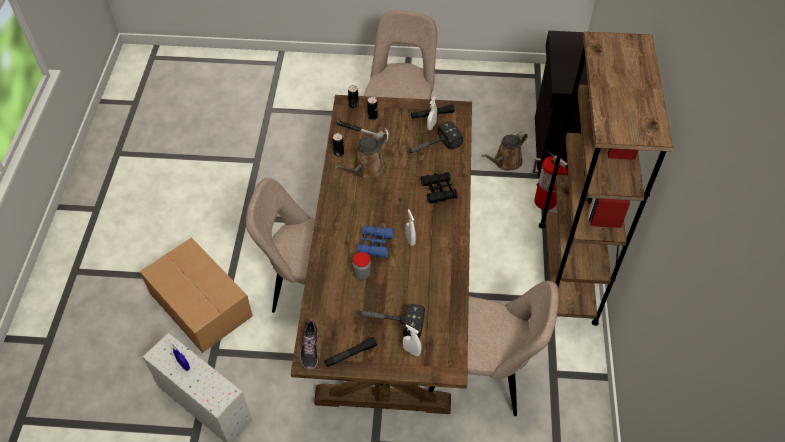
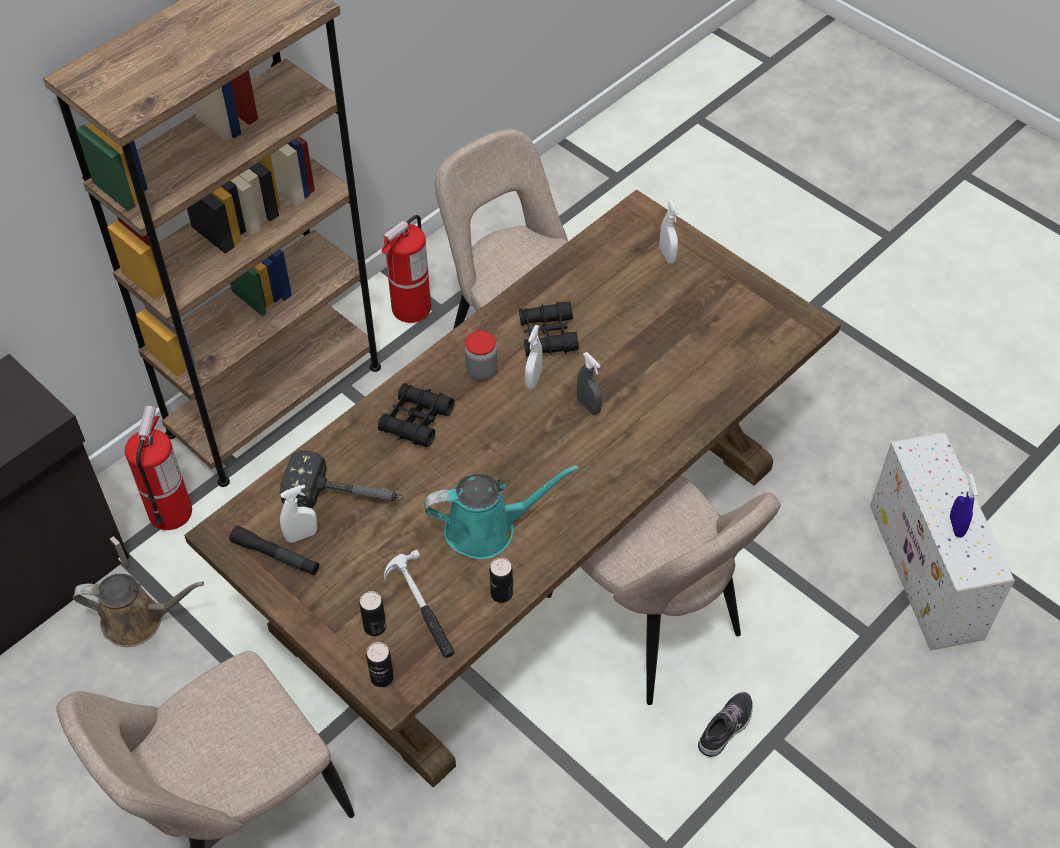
camera: 140 degrees left, 0 degrees up
(200, 302) = (847, 733): cardboard box -> none
(310, 348) = (794, 334): shoe -> shoe (725, 727)
(351, 354) = (746, 296): black flashlight -> none
(362, 273) = (644, 379): jar -> jar (481, 371)
(366, 170) = (487, 529): brown watering can -> turquoise watering can
(375, 244) = (588, 406): blue binoculars -> grey spray bottle
(389, 322) = (663, 301): hammer -> none
(425, 265) = (547, 335): none -> black binoculars
(567, 363) = (411, 309): none -> fire extinguisher

